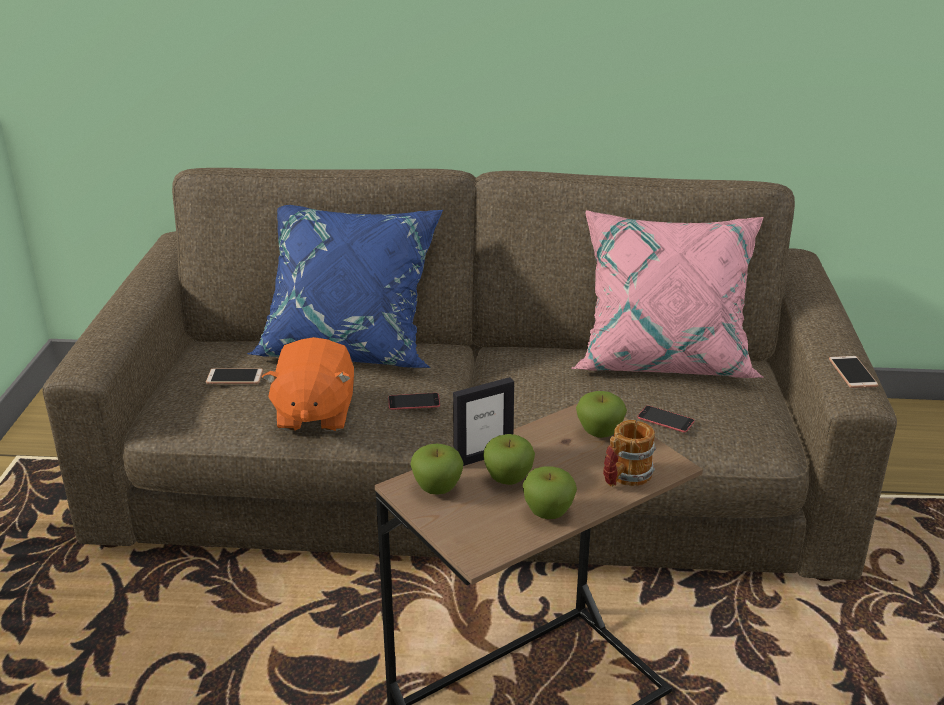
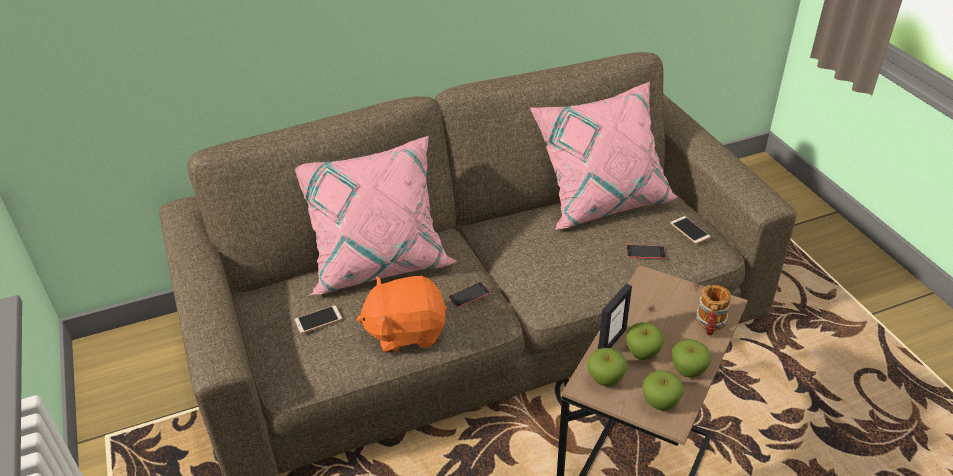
camera: 25 degrees left, 10 degrees up
(314, 414) = (406, 331): orange plush toy -> orange plush toy turned 105 degrees clockwise
(350, 347) = (378, 260): blue pillow -> pink pillow
(599, 433) = (667, 294): apple -> apple (660, 403)
(852, 373) = (753, 185): phone -> phone (690, 230)

